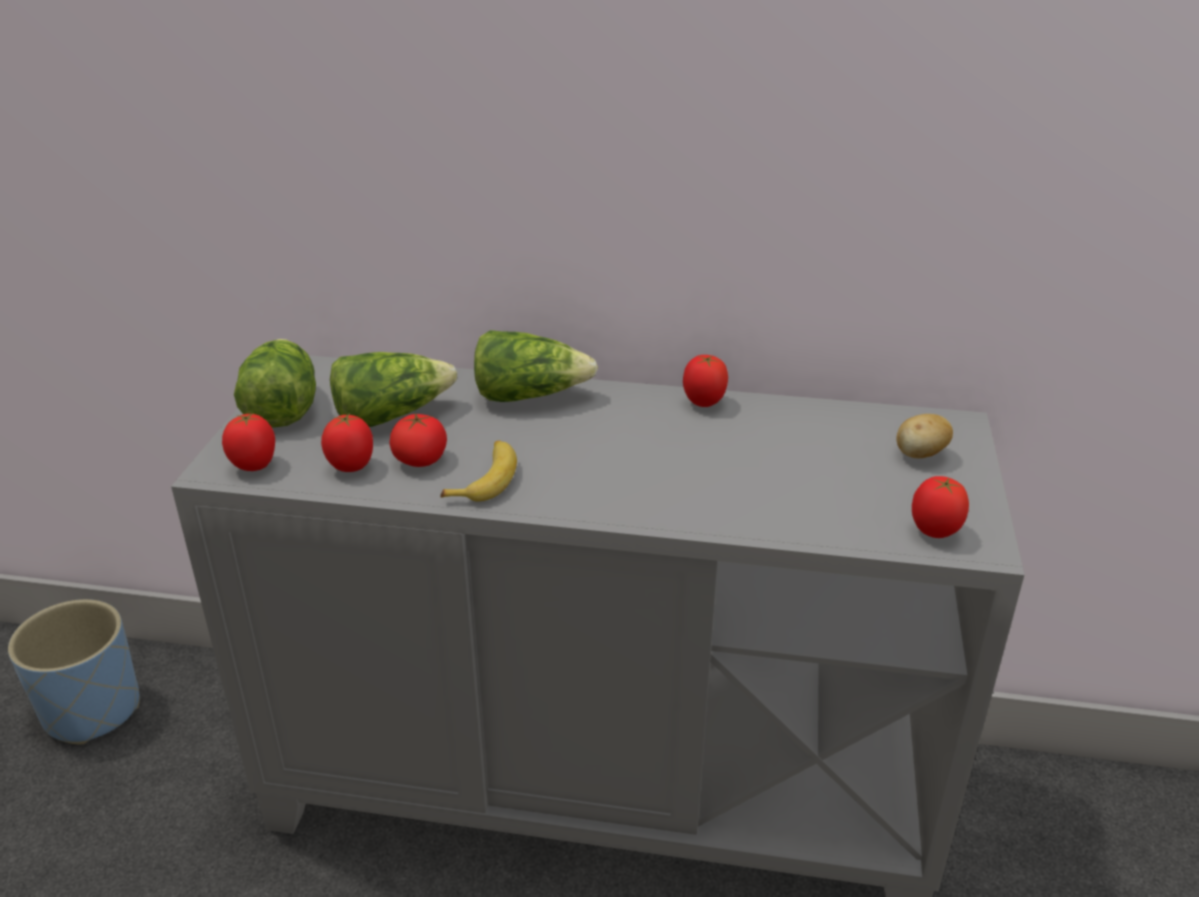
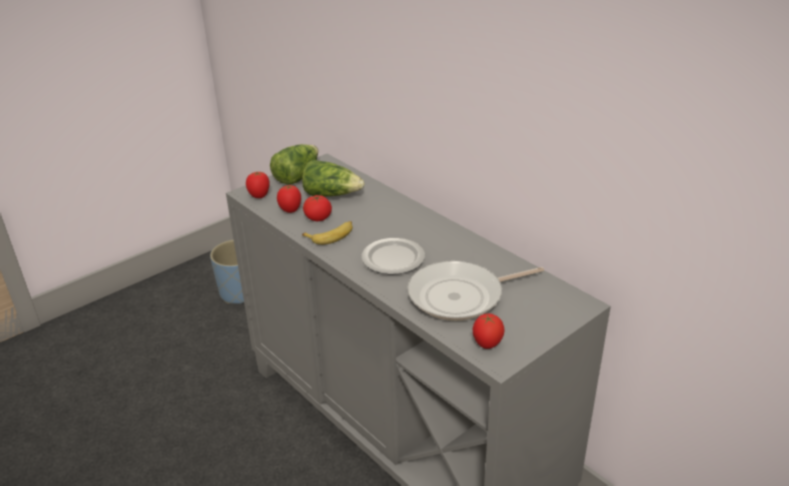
camera: 40 degrees right, 0 degrees up
(529, 395) = (396, 208): lettuce -> none
(633, 473) = (392, 259): none -> plate
(704, 403) = (468, 242): tomato -> none
(806, 482) = (461, 296): none -> frying pan
(920, 455) = (537, 309): potato -> none

